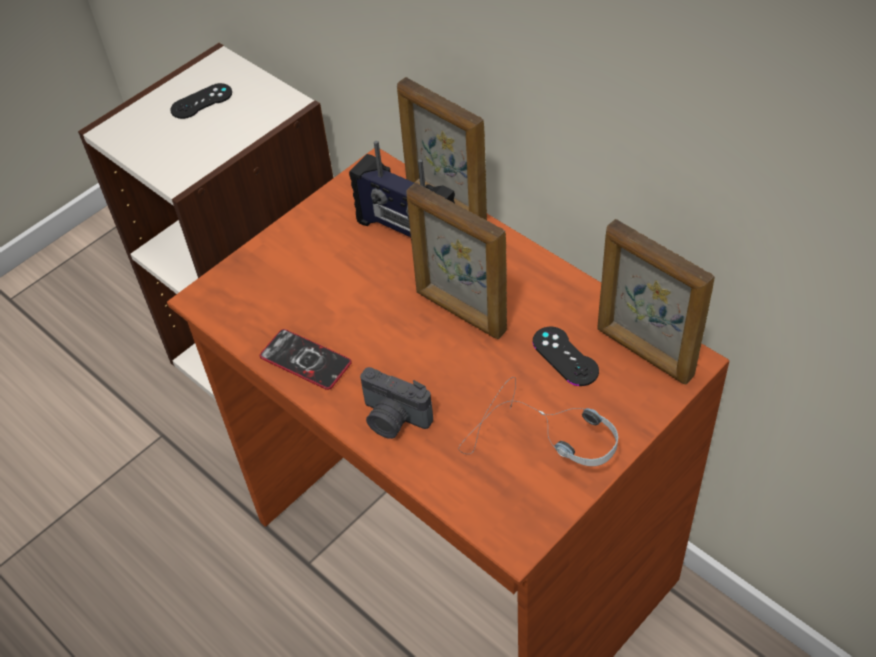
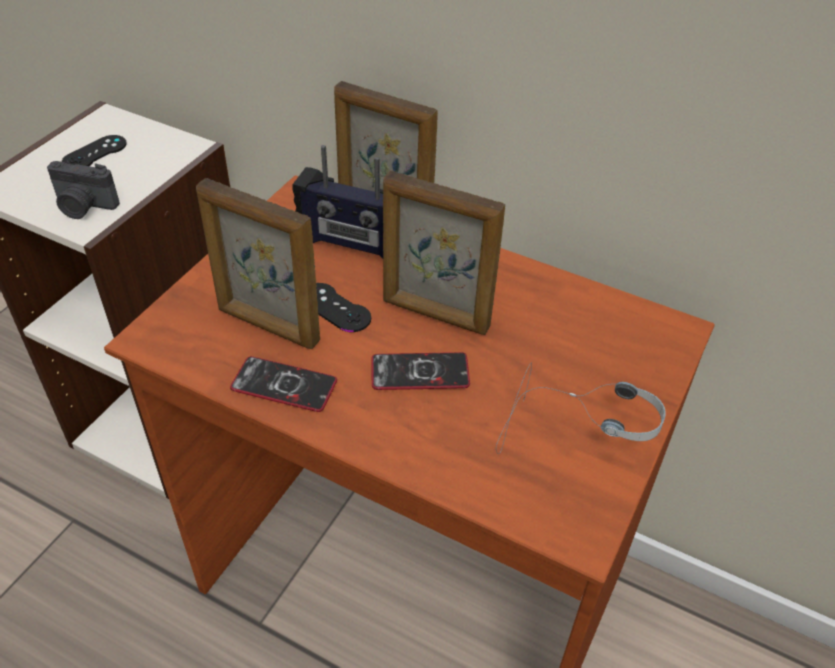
camera: 20 degrees left, 5 degrees down
(393, 419) = (402, 431): camera -> camera (84, 207)
(426, 367) = (420, 373): none -> phone
(565, 356) = (558, 342): black game controller -> black game controller (335, 308)
(644, 353) = (633, 328): picture frame -> picture frame (268, 326)

